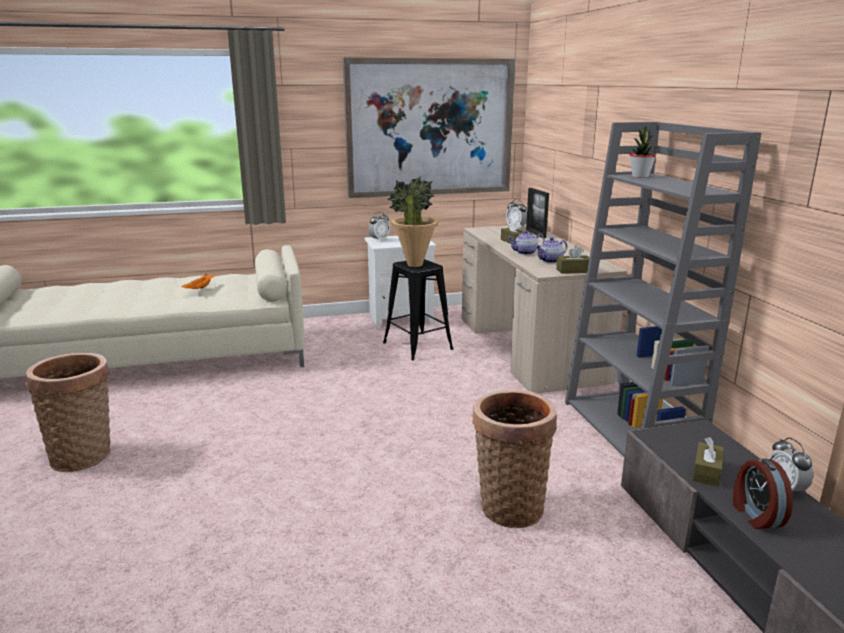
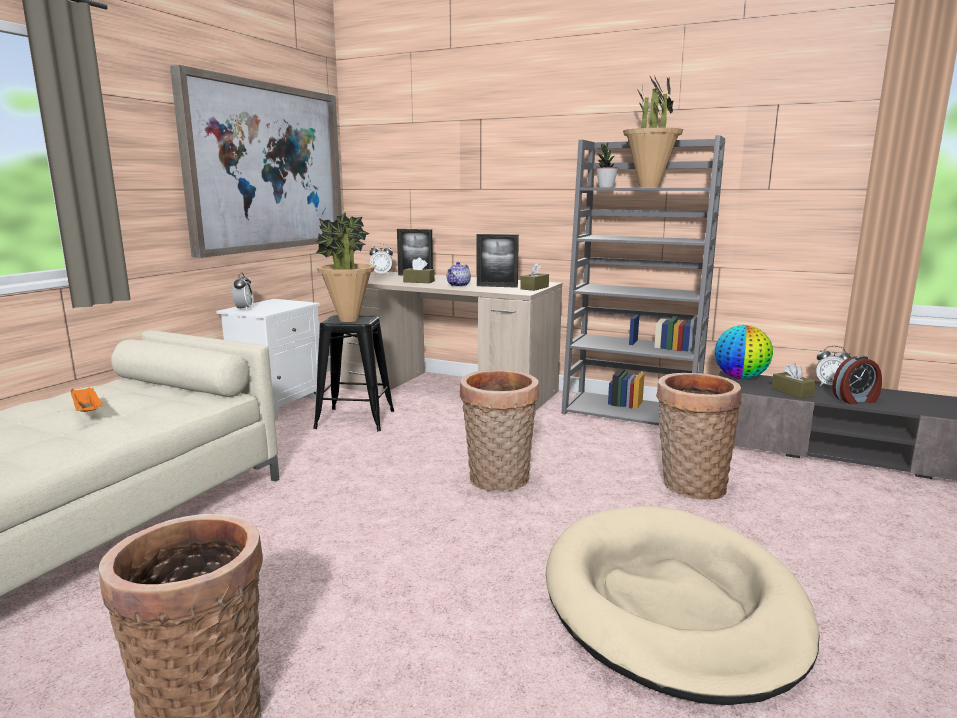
camera: 50 degrees left, 5 degrees down
(300, 551) = (672, 604): none -> beige dog bed
(397, 427) = (498, 481): none -> basket
(550, 261) = (497, 286): teapot -> picture frame
(663, 184) = (649, 187): none -> potted plant
(700, 435) = (740, 378): none -> globe
(755, 515) = (856, 400): alarm clock -> alarm clock turned 45 degrees counterclockwise

